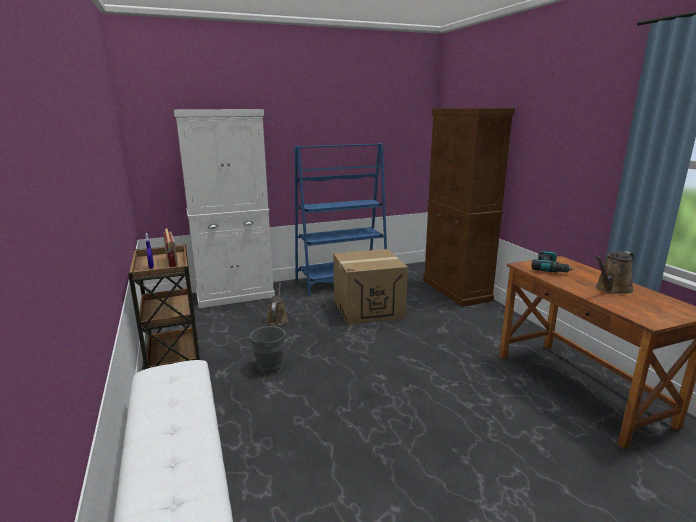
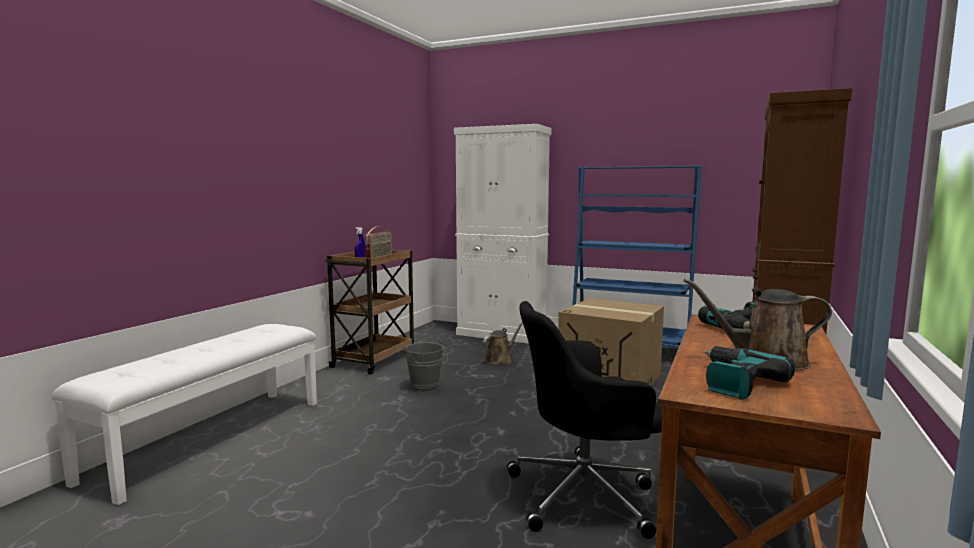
camera: 45 degrees right, 10 degrees down
(487, 393) = (585, 494): none -> black office chair
(641, 308) = (734, 382): none -> power drill

